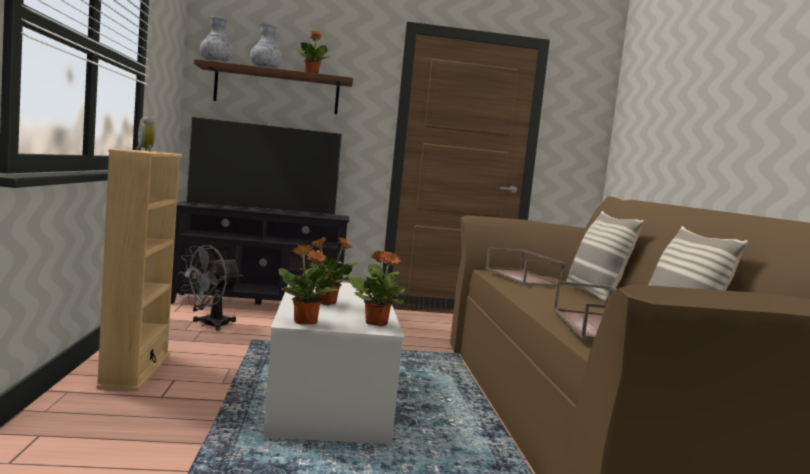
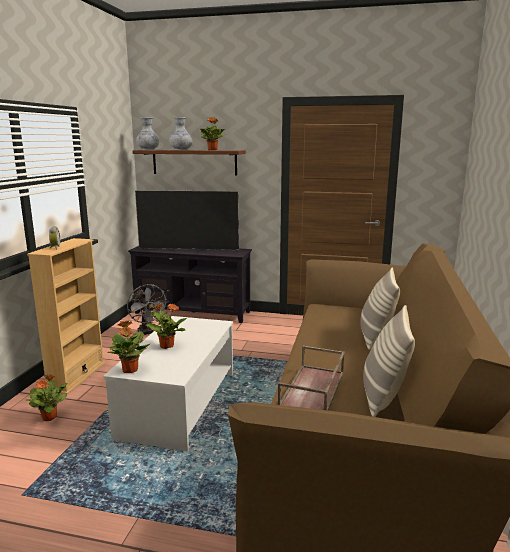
camera: 20 degrees right, 10 degrees up
(208, 325) = (147, 334): grey fan -> grey fan turned 90 degrees counterclockwise
(376, 323) = (178, 370): potted plant -> potted plant (49, 417)
(523, 277) = (334, 316): brown tray -> none

